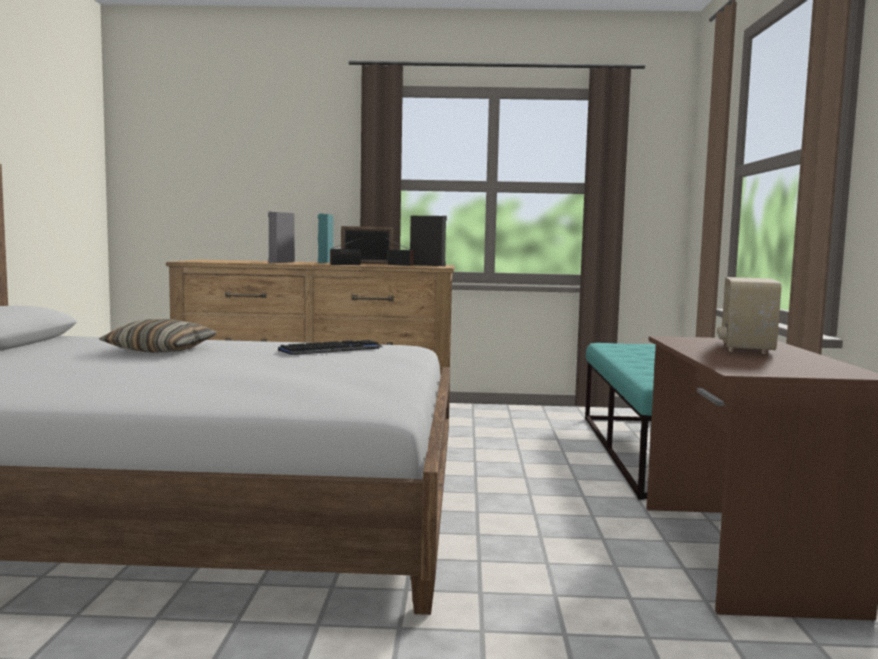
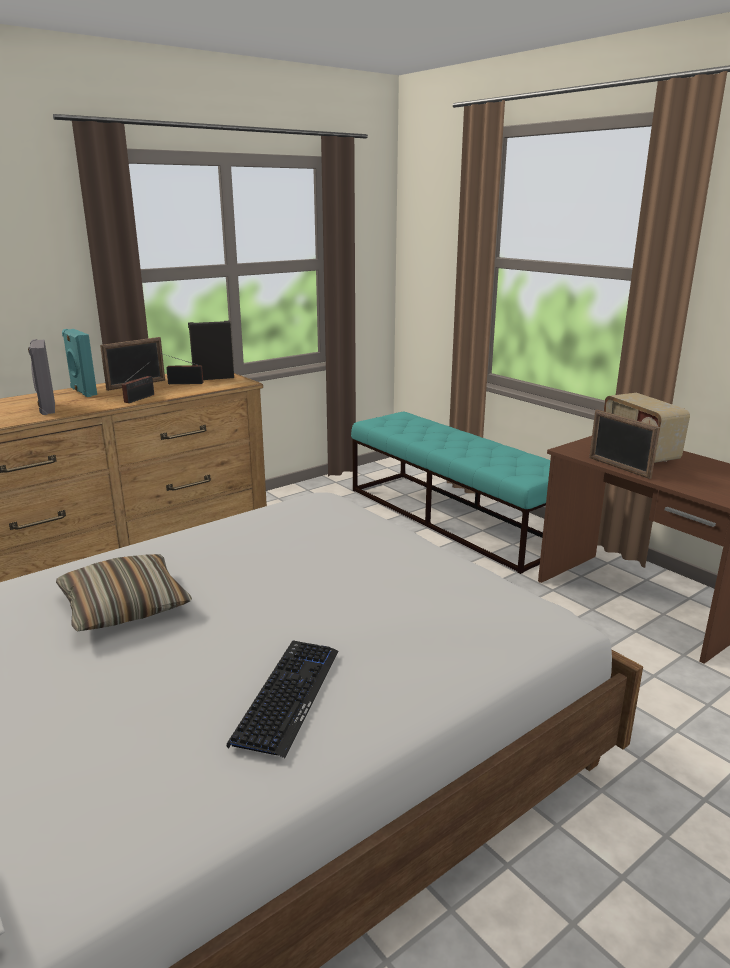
camera: 40 degrees left, 15 degrees up
(331, 350) = (288, 534): keyboard -> keyboard (287, 696)
(685, 348) = (618, 467): none -> picture frame

